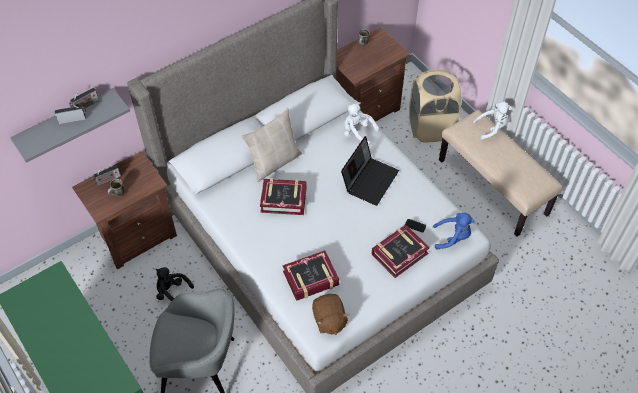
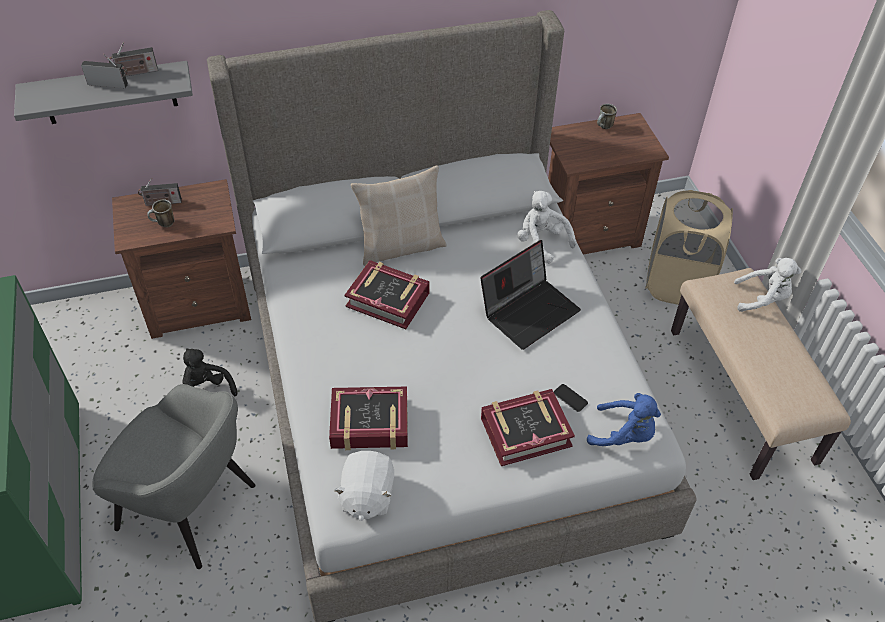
camera: 20 degrees right, 5 degrees down
(329, 320) = (367, 496): brown plush toy -> white plush toy

